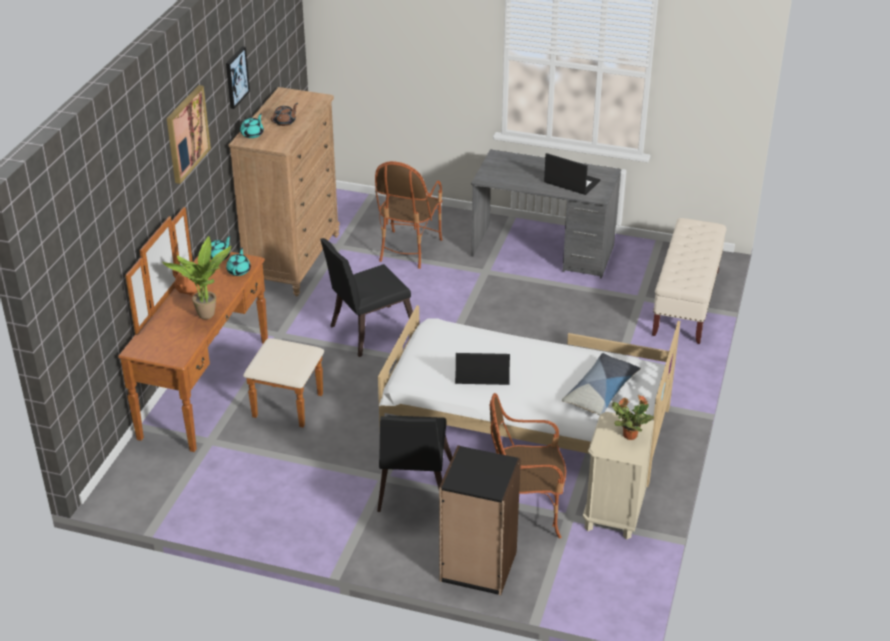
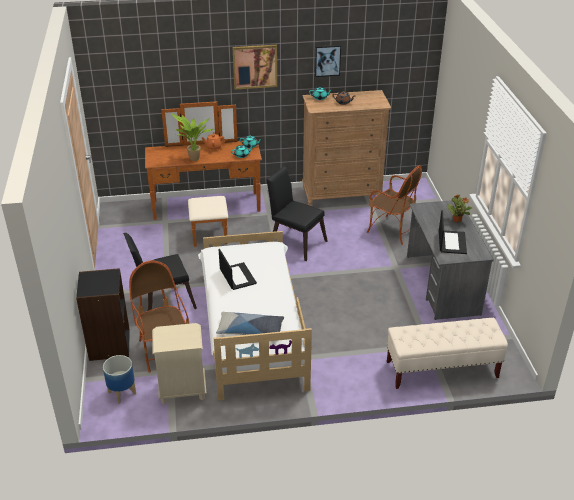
camera: 65 degrees right, 0 degrees up
(408, 249) = (392, 230): armchair -> armchair turned 135 degrees counterclockwise
(587, 573) = (122, 392): none -> planter
(629, 435) = (179, 340): potted plant -> potted plant (456, 220)

